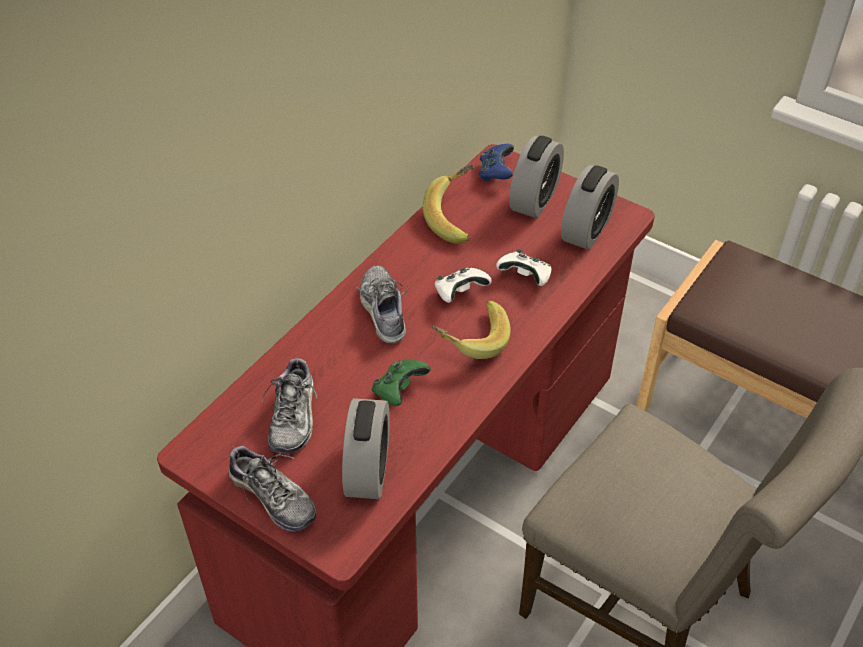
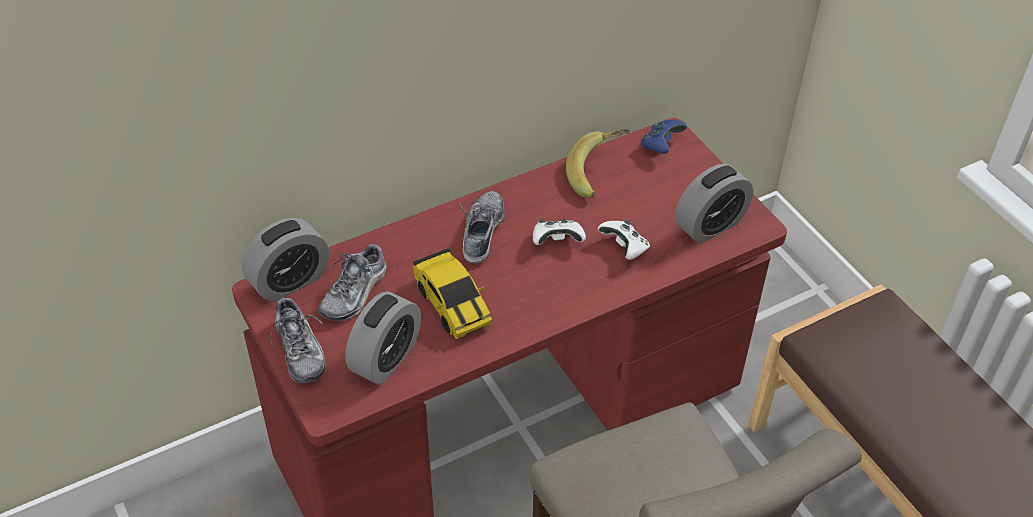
camera: 25 degrees right, 0 degrees up
(399, 390) = (452, 304): green game controller -> toy car
(470, 340) = (539, 284): banana -> none
(534, 200) = (680, 181): alarm clock -> alarm clock (290, 281)

